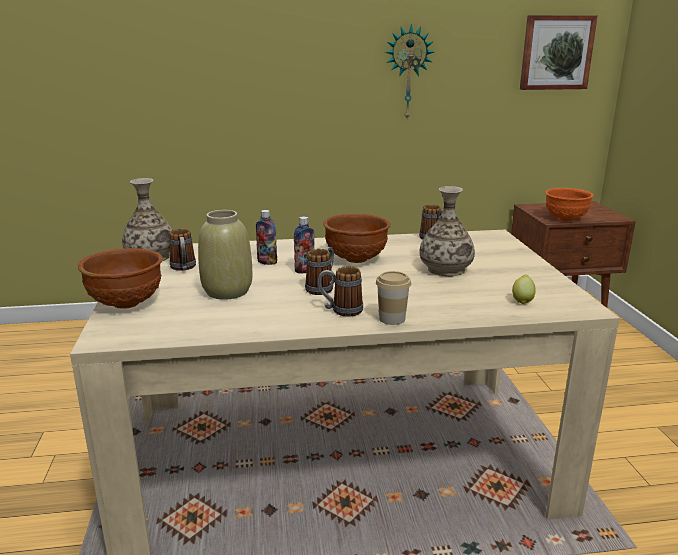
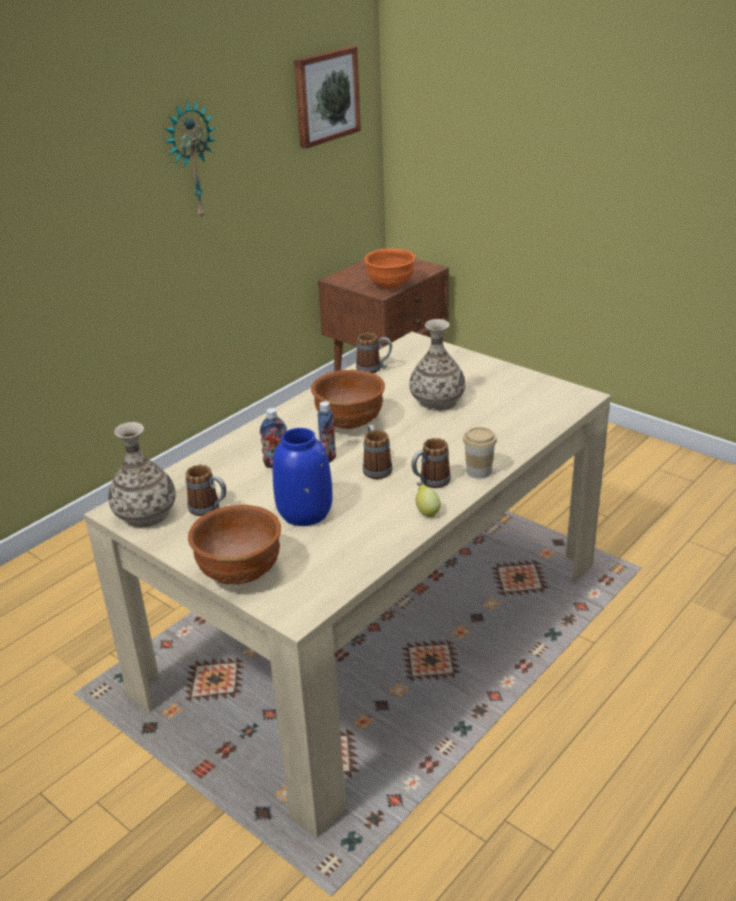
camera: 40 degrees left, 10 degrees up
(226, 292) = (304, 513): beige vase -> blue vase
(522, 300) = (535, 408): lemon -> lemon (427, 512)

